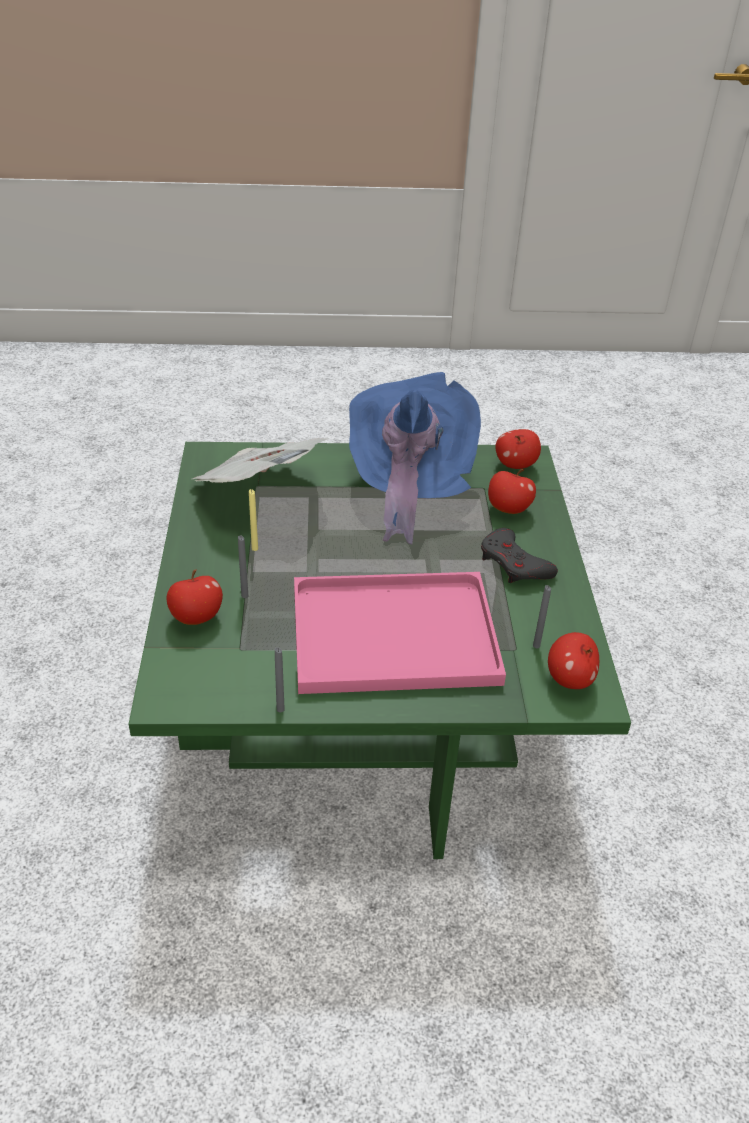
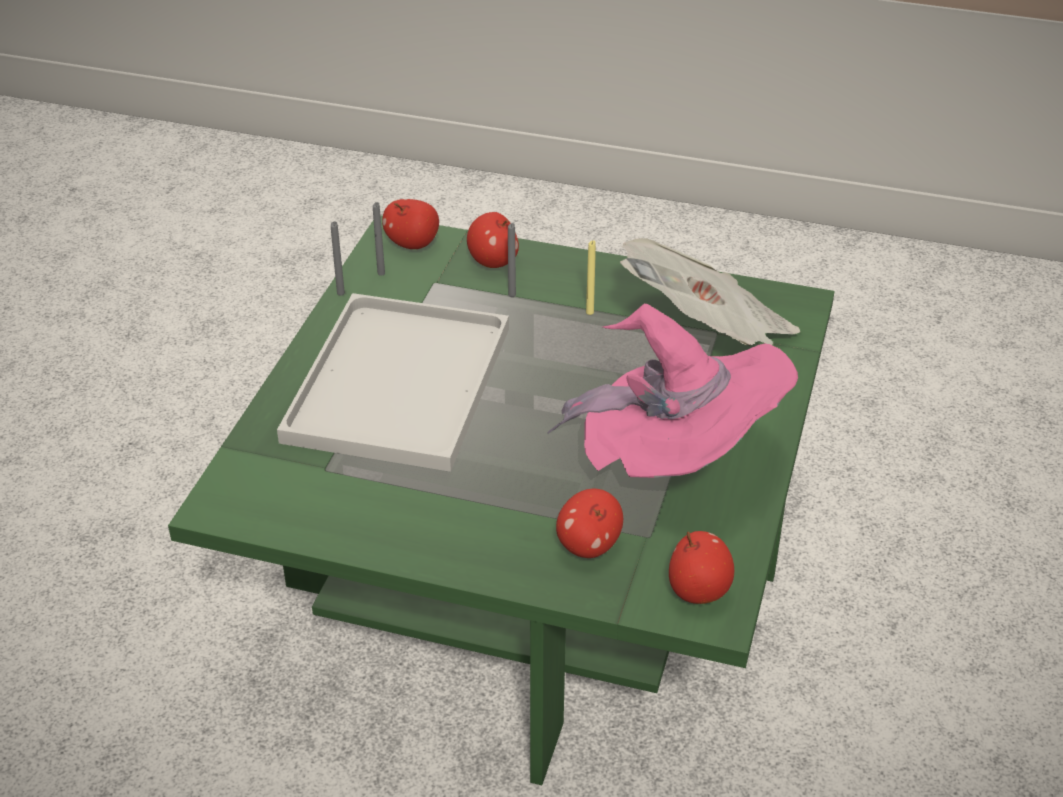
camera: 110 degrees right, 0 degrees up
(390, 636) = (397, 380): pink tray -> white tray
(408, 486) = (676, 461): blue hat -> pink hat
(514, 563) = (470, 514): grey game controller -> none
(536, 646) = (320, 487): grey candle -> grey candle (381, 273)
(570, 679) = (255, 497): apple -> apple (412, 244)

